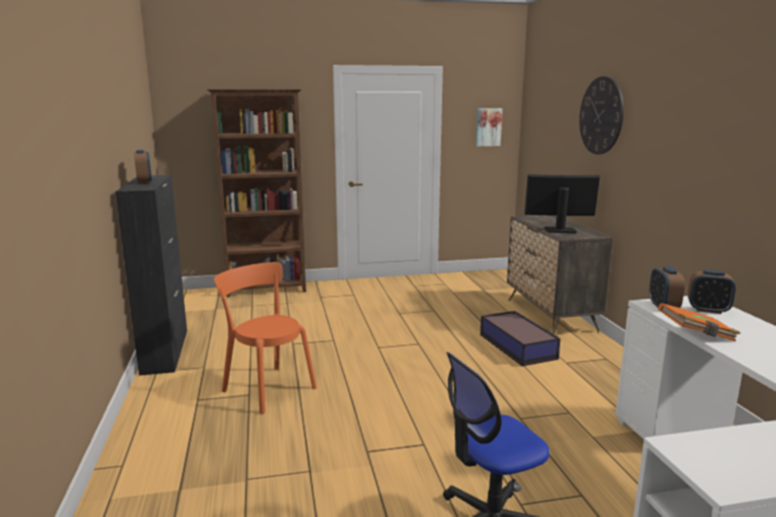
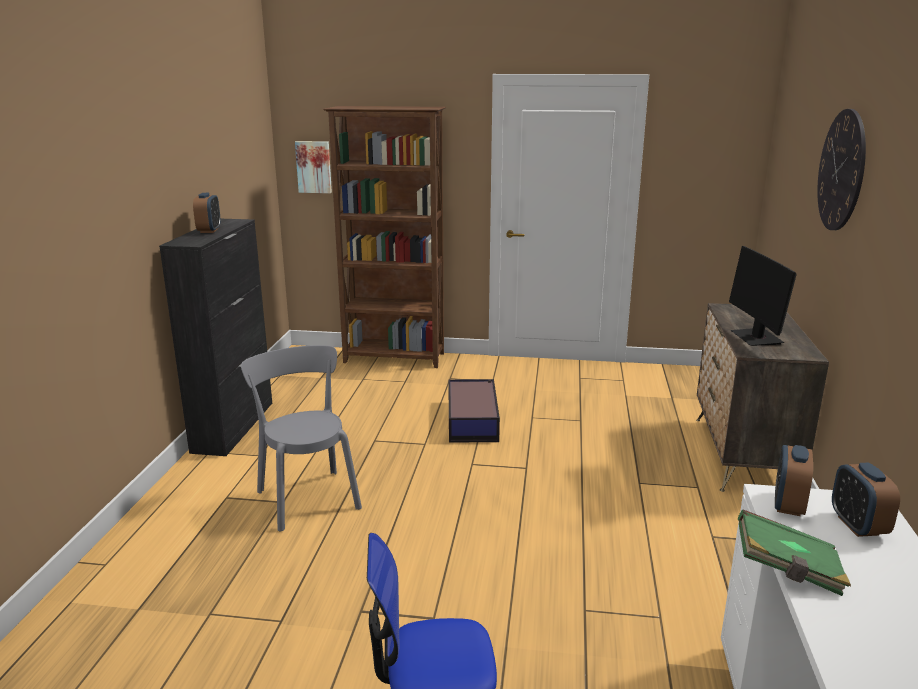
camera: 20 degrees right, 5 degrees up
(267, 388) = (307, 497): orange chair -> grey chair
(488, 127) = (715, 163): picture -> picture (314, 167)
(517, 346) = (658, 496): storage box -> storage box (473, 420)
(559, 230) = (756, 338): monitor -> monitor turned 120 degrees counterclockwise
(696, 335) = (787, 570): orange book -> green book
(708, 310) = (858, 526): alarm clock -> alarm clock turned 45 degrees clockwise

